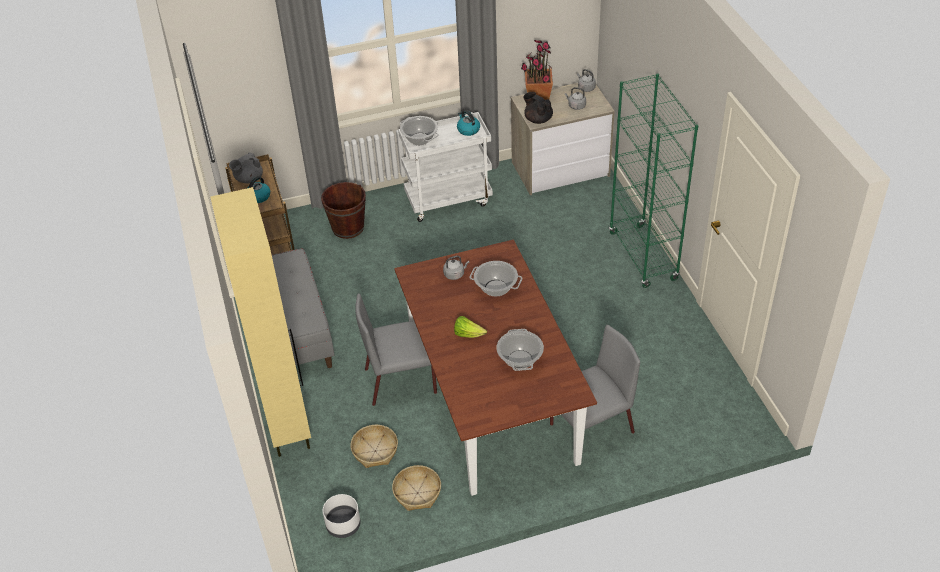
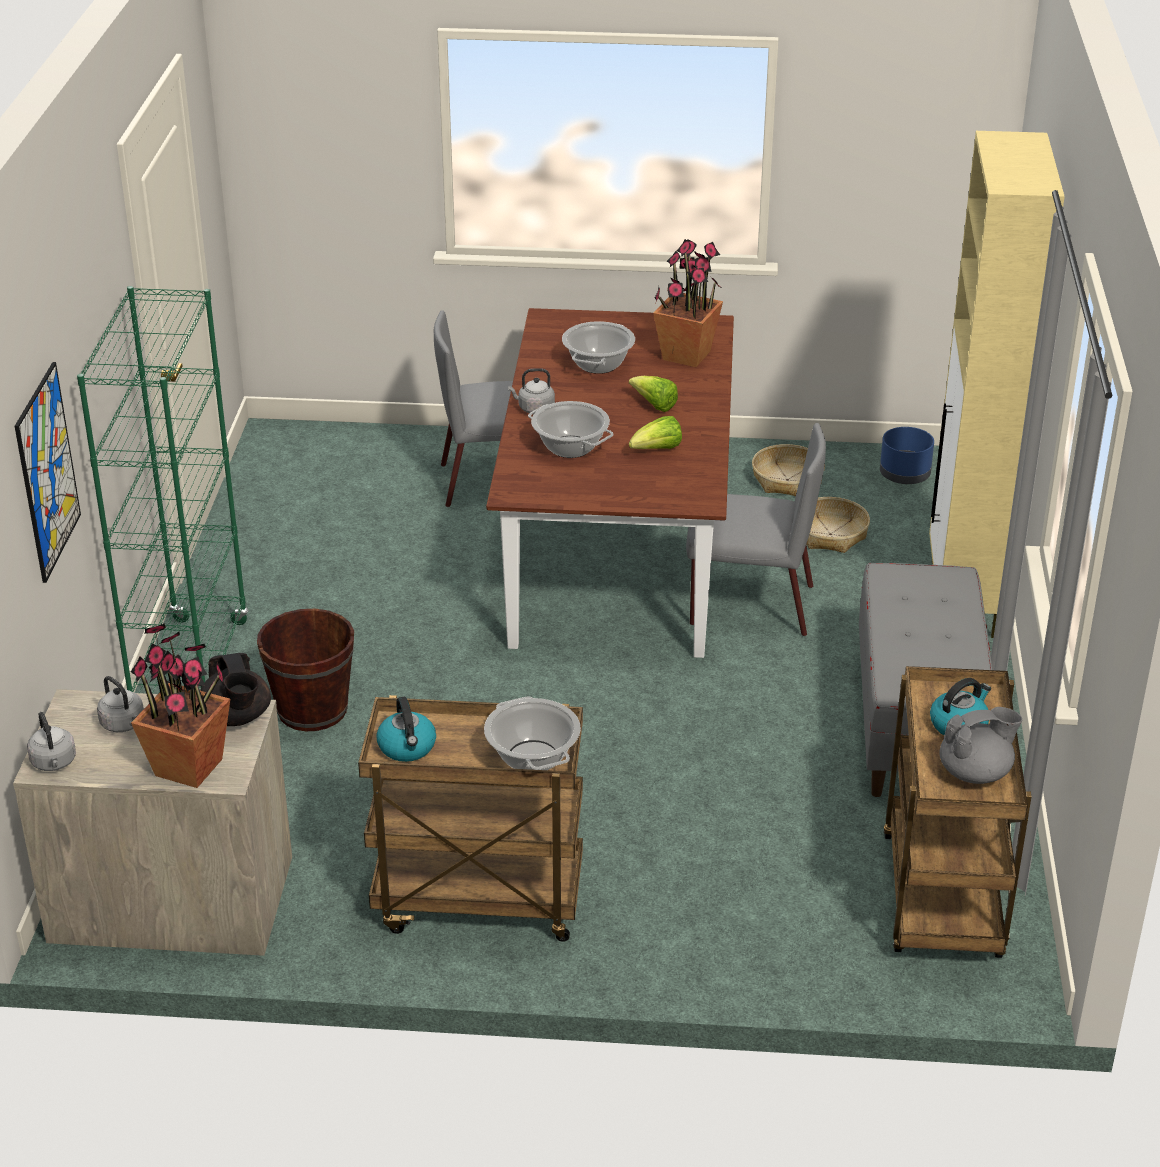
camera: 160 degrees left, 10 degrees down
(343, 525) = (905, 475): white planter -> blue planter
(348, 228) = (741, 905): brown bucket -> brown bucket (312, 709)
(448, 200) = (477, 902): white cart -> brown cart
(449, 300) = (657, 450): none -> lettuce
(455, 274) = (625, 480): grey kettle -> grey kettle (534, 409)
(471, 385) = (686, 355): none -> potted plant
(643, 71) = (47, 472): none -> picture

